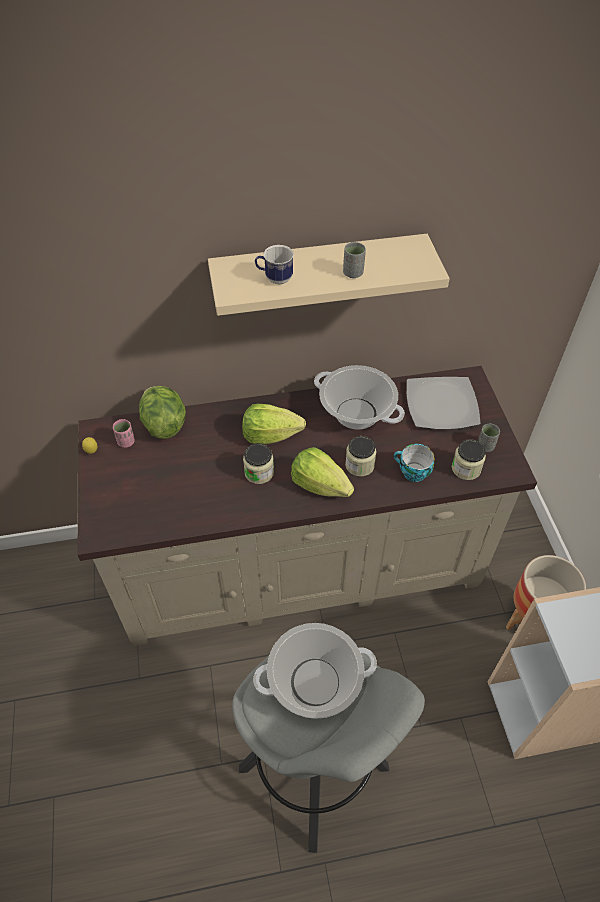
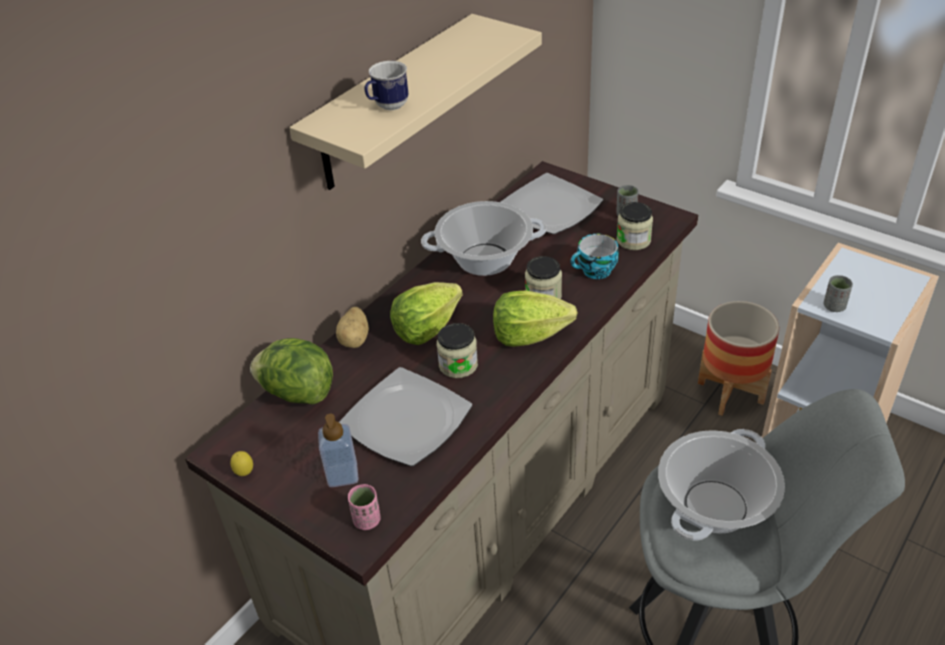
camera: 40 degrees left, 10 degrees down
(126, 442) = (275, 437): pink cup -> pink cup (367, 520)
(130, 491) = (342, 475): none -> soap dispenser
(195, 485) = (408, 420): none -> plate
(227, 413) = (355, 339): none -> potato
(353, 273) = (454, 68): grey cup -> grey cup (834, 306)

